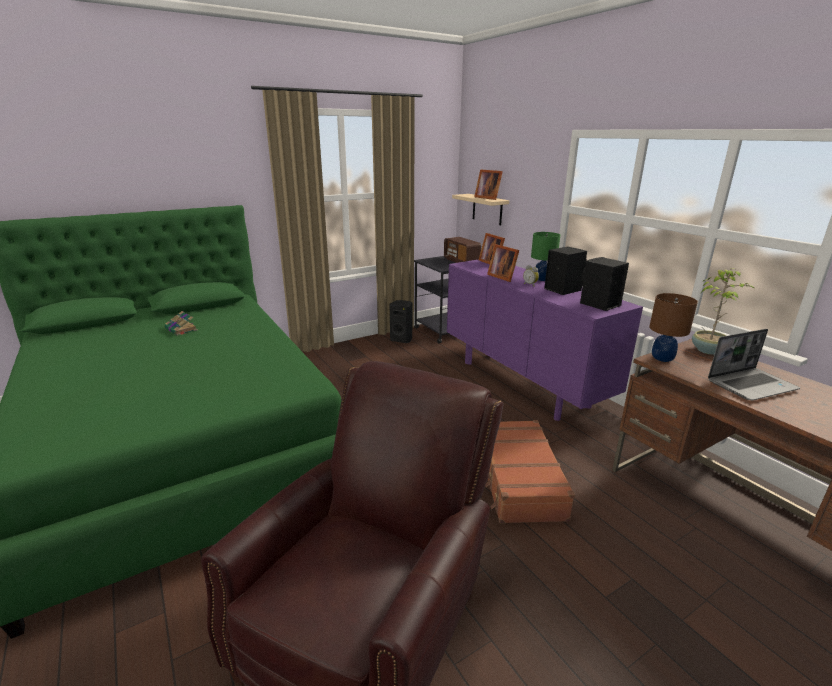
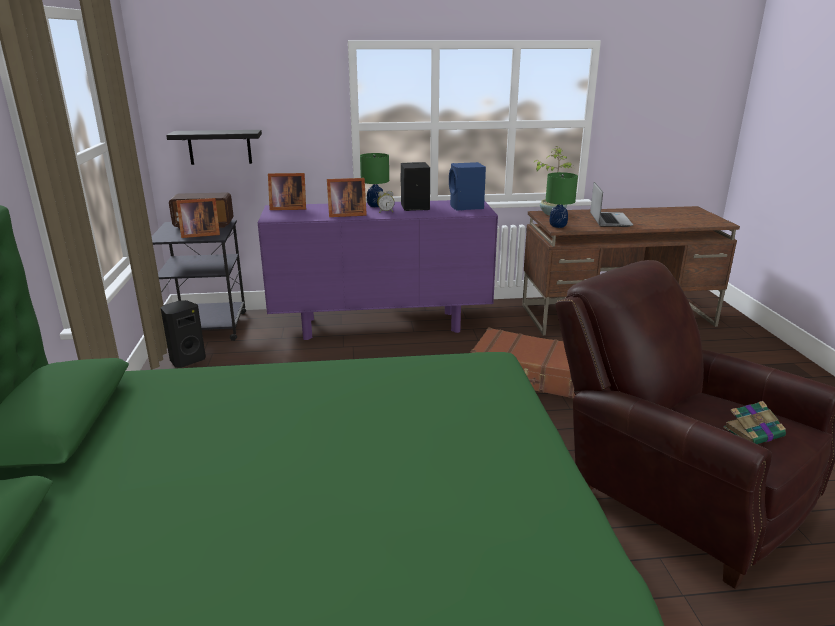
camera: 65 degrees left, 0 degrees up
(181, 329) = (184, 443): book -> book (754, 432)
(487, 198) = (229, 131): picture frame -> picture frame (199, 234)
(487, 209) = (219, 147): beige shelf -> black shelf
(598, 305) = (466, 207): black speaker -> blue speaker
(661, 358) = (557, 226): brown table lamp -> green table lamp

